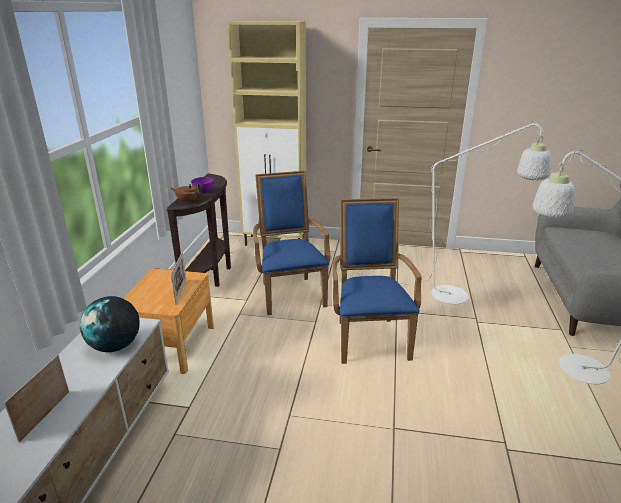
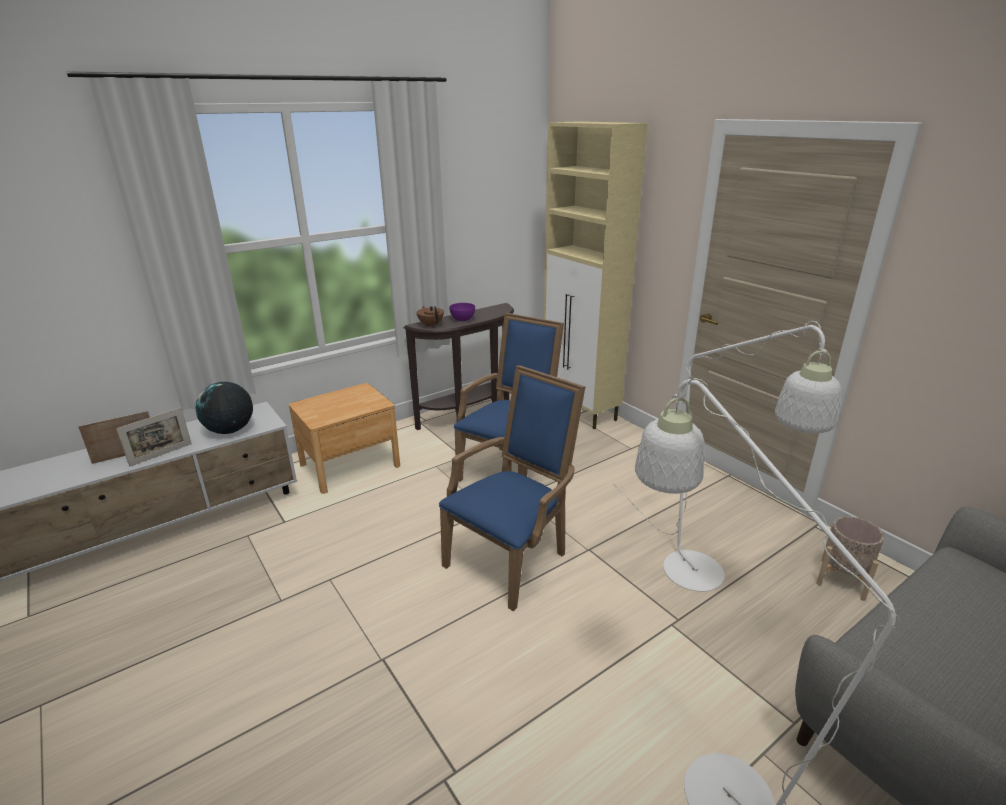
camera: 45 degrees right, 0 degrees up
(181, 292) = (347, 411): picture frame -> picture frame (161, 454)
(498, 268) = (842, 579): none -> beige planter

